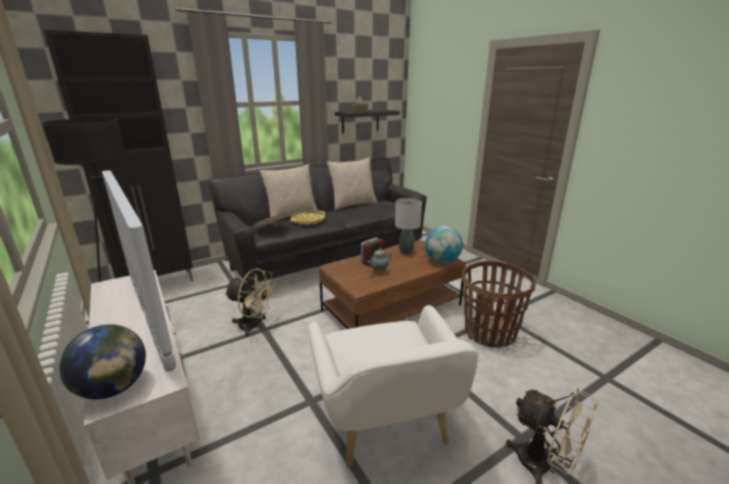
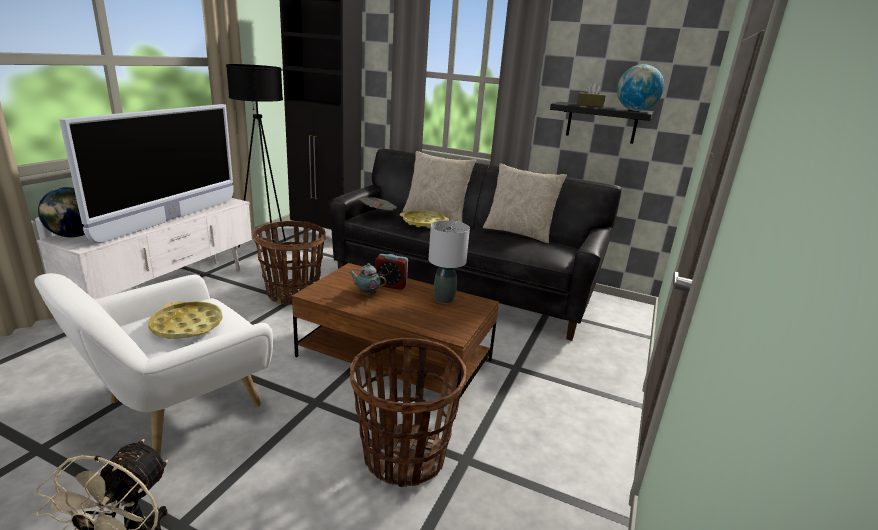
camera: 55 degrees right, 0 degrees up
(253, 326) = (293, 294): beige fan -> basket
(387, 346) = (187, 326): none -> yellow tray
(442, 261) = (443, 328): globe -> globe (635, 110)

